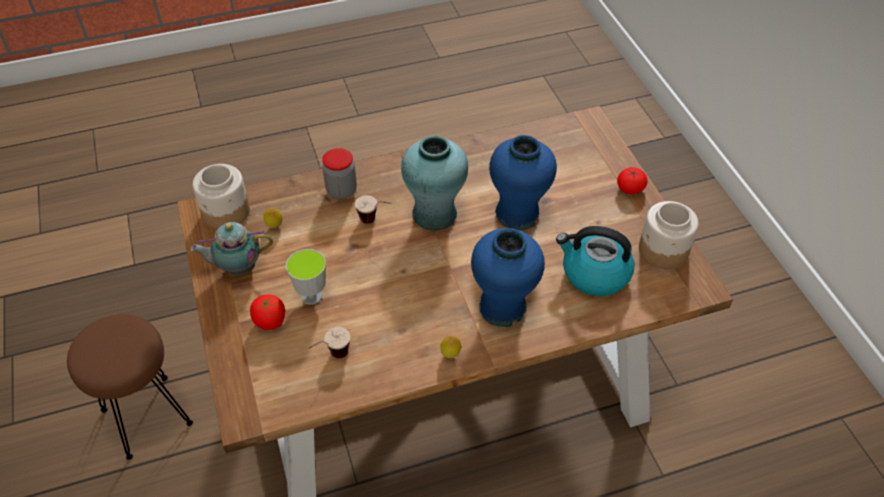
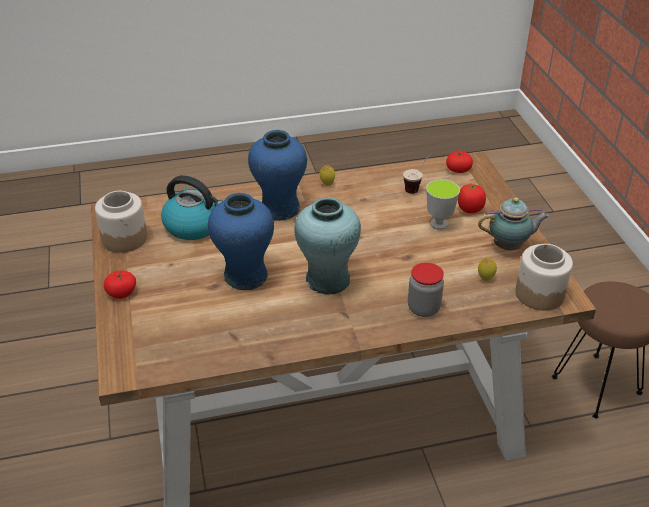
camera: 175 degrees left, 10 degrees down
(270, 398) = (458, 169): none -> tomato
(375, 221) = (386, 277): cup -> none

